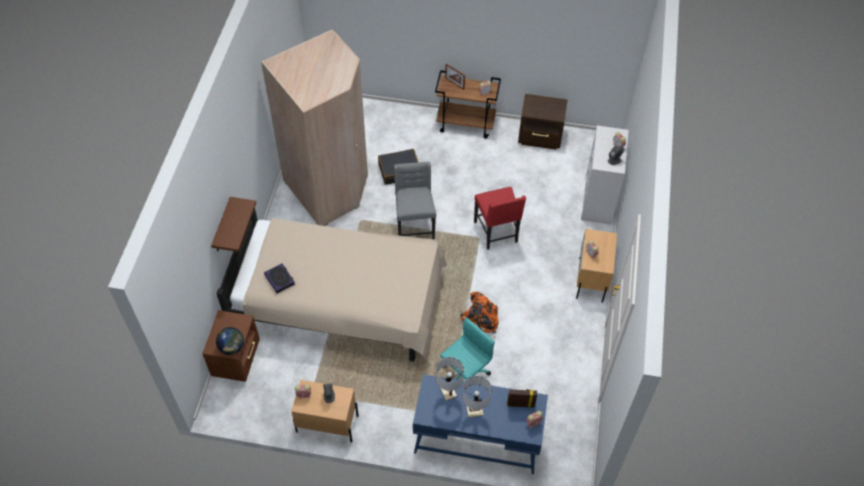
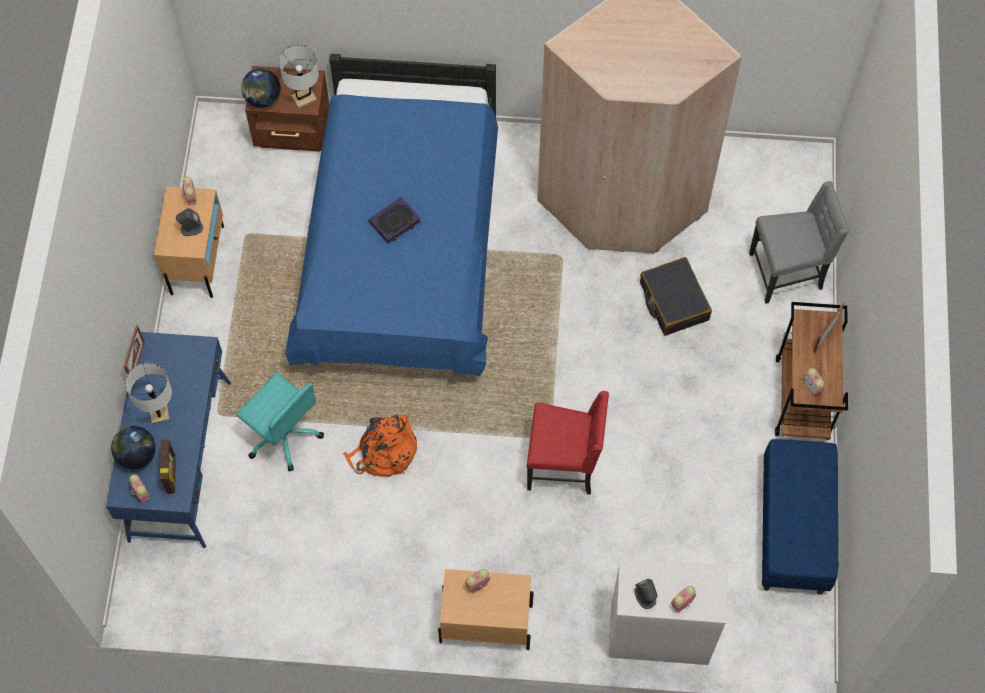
camera: 85 degrees right, 10 degrees up
(222, 227) = (399, 17): brown shelf -> none
(280, 279) = (371, 132): book -> book (395, 222)
(341, 302) = (402, 249): beige bed -> blue bed
(414, 225) = (562, 336): grey chair -> grey chair (787, 272)
(436, 423) = (137, 361): none -> picture frame
(448, 392) = (188, 373): white table lamp -> white table lamp (304, 98)
(497, 232) = (564, 465): red chair -> red chair turned 150 degrees counterclockwise
(506, 425) = (137, 455): none -> globe
(540, 138) = (794, 529): brown nightstand -> blue bench

